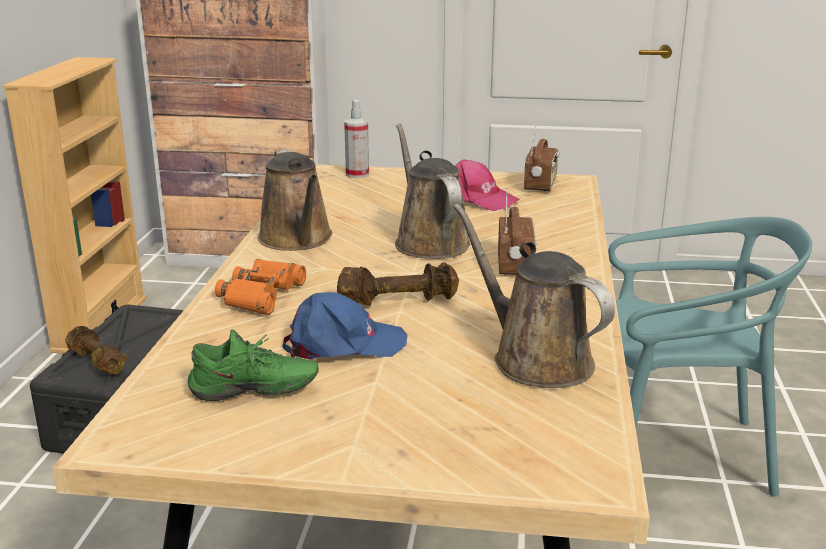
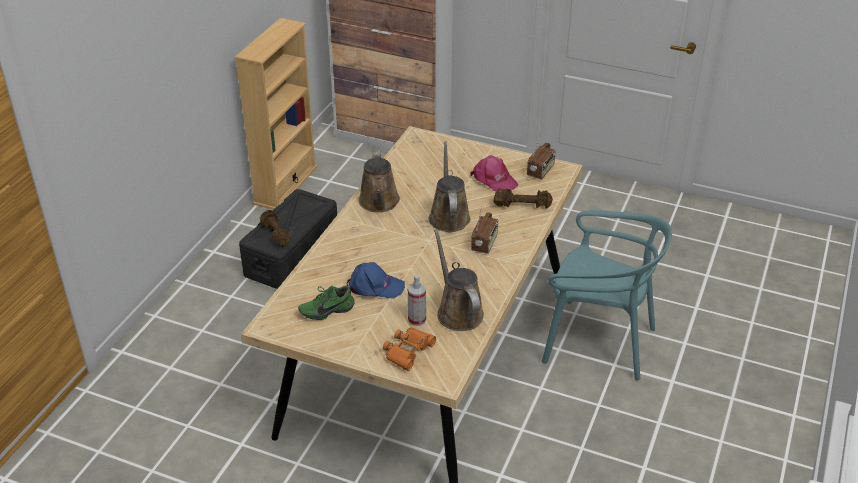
camera: 15 degrees right, 15 degrees up
(254, 393) = (326, 310): green shoe -> green shoe turned 150 degrees clockwise
(261, 295) = (347, 245): orange binoculars -> orange binoculars (408, 351)
(357, 174) = (435, 143): spray bottle -> spray bottle (417, 320)
(397, 301) = (411, 261): brown dumbbell -> brown dumbbell (522, 205)

